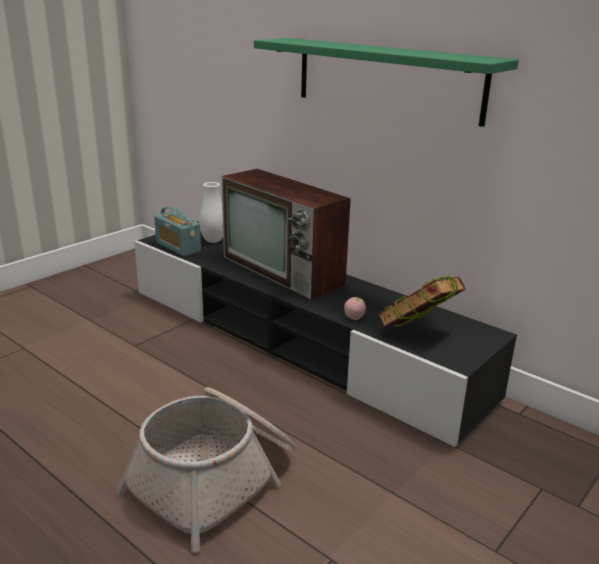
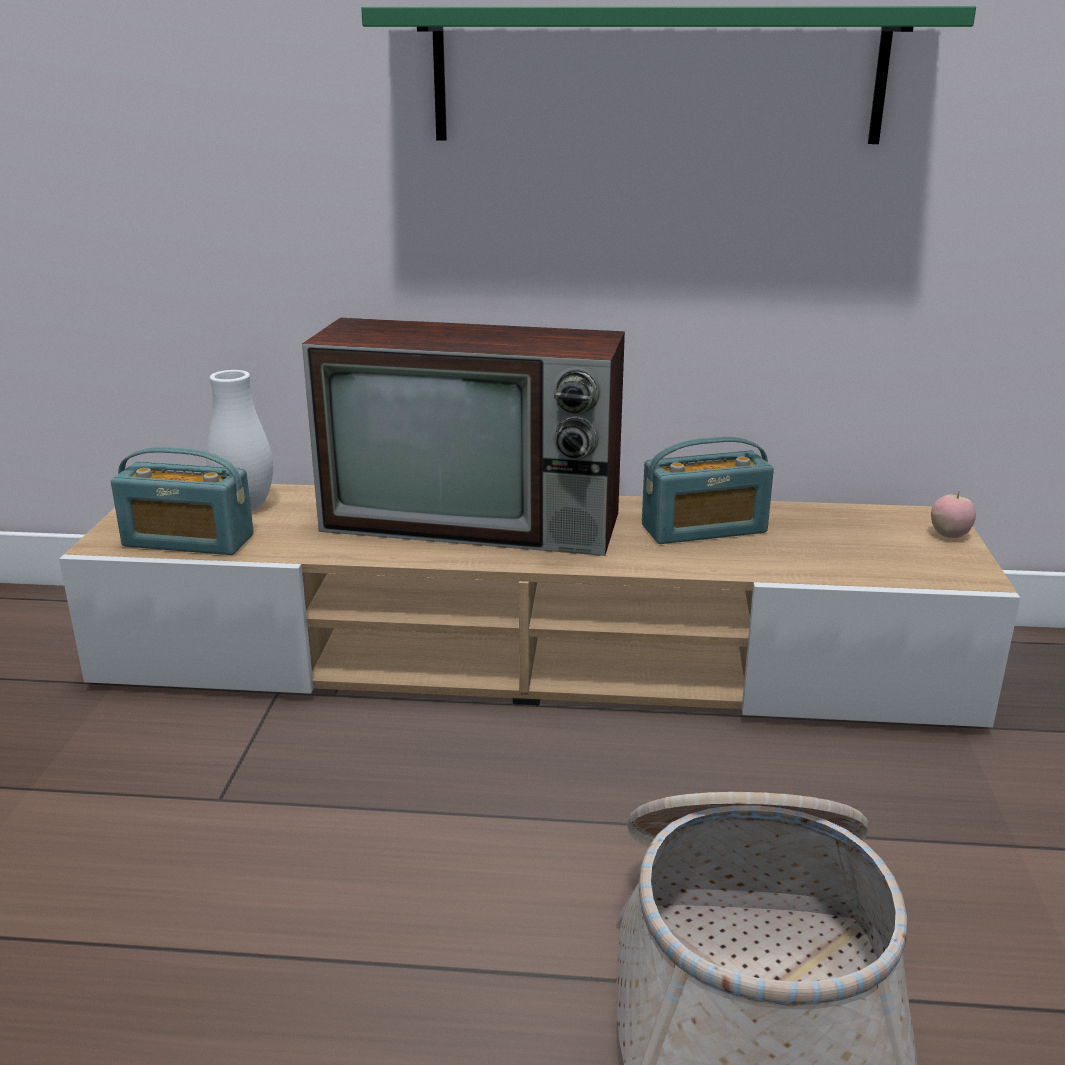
camera: 35 degrees left, 0 degrees up
(298, 342) = (534, 659): black tv stand -> beige tv stand
(354, 318) = (724, 563): apple -> apple (949, 536)
(370, 303) = (704, 529): none -> radio
(417, 334) = (850, 553): book -> none

